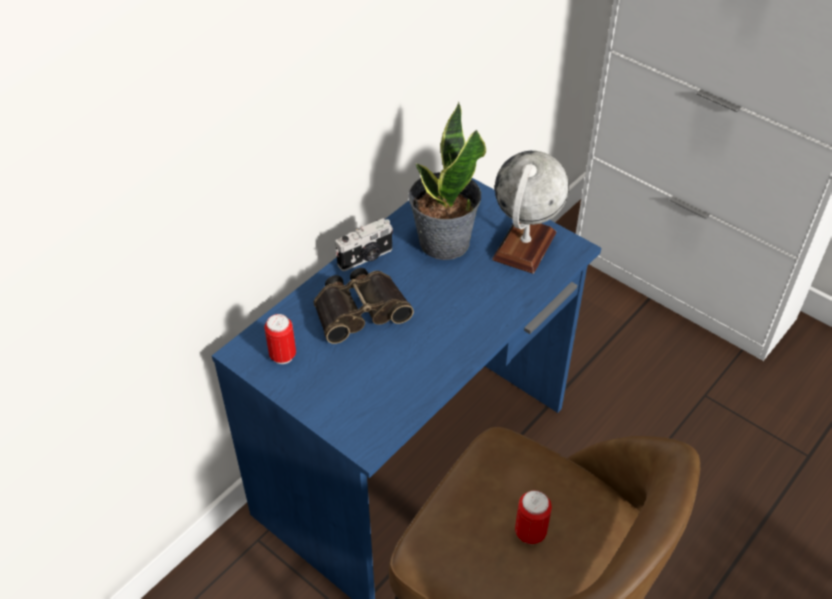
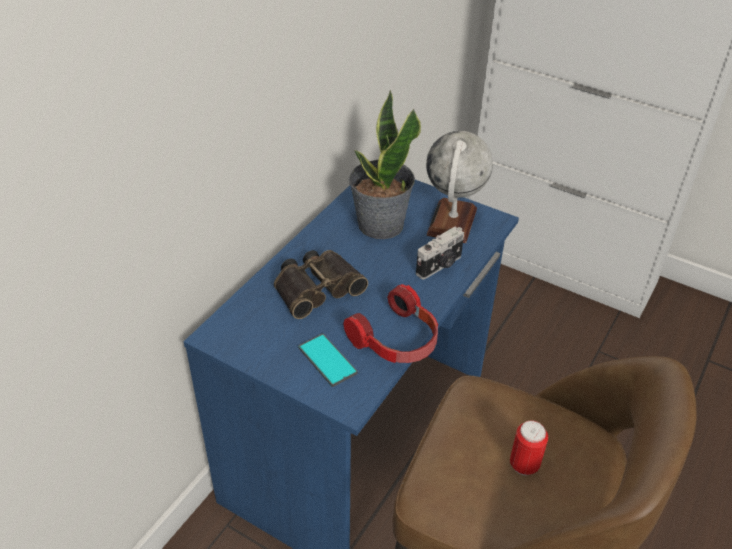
camera: 10 degrees left, 5 degrees down
(283, 355) = (252, 334): can -> none
(354, 393) = (327, 360): none -> phone
(366, 258) = (313, 244): camera -> camera (440, 266)
(432, 379) = (397, 340): none -> headphones

